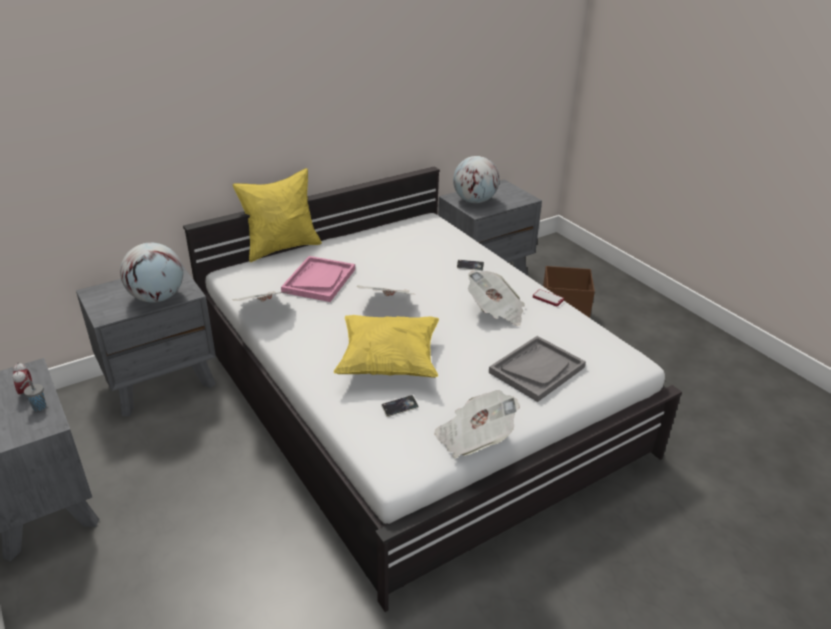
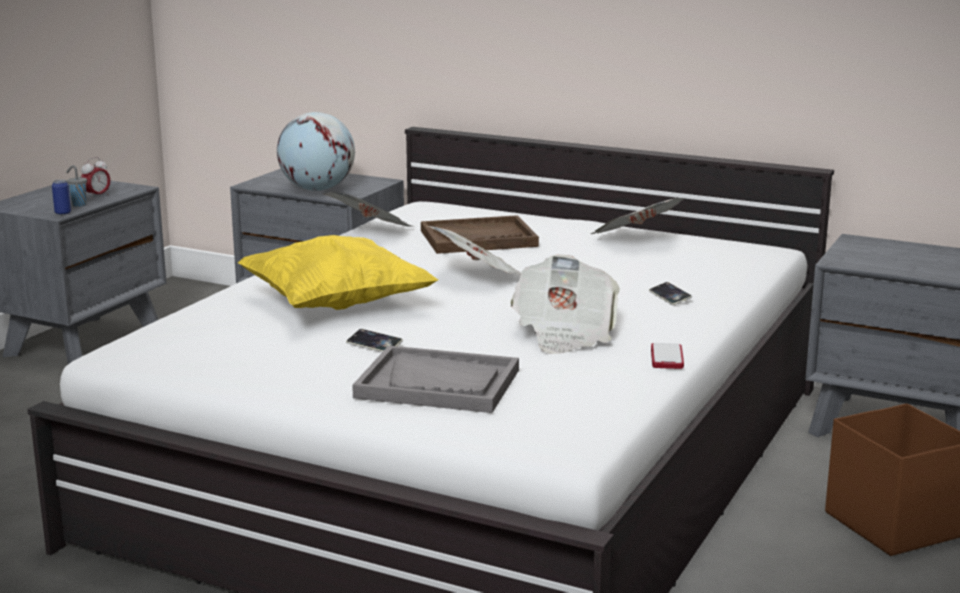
camera: 60 degrees right, 15 degrees down
(52, 421) = (63, 213): none -> can
(282, 248) = (528, 209): yellow pillow -> none
(319, 280) = (478, 238): pink tray -> brown tray
(400, 408) = (240, 327): phone -> phone (374, 345)
(474, 201) = (878, 253): globe -> none
(474, 439) = (220, 378): newspaper -> newspaper (635, 240)

